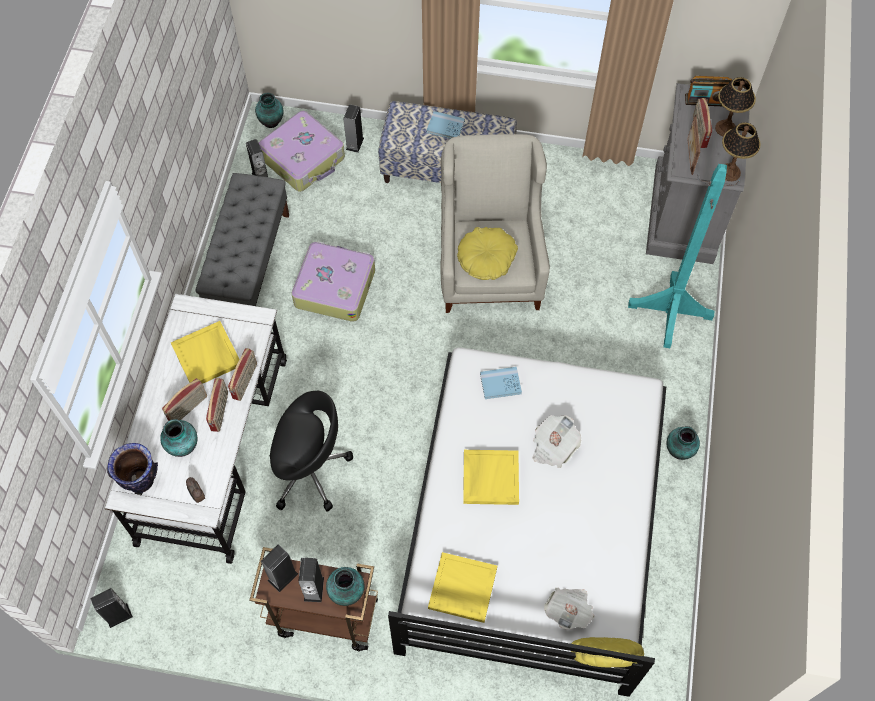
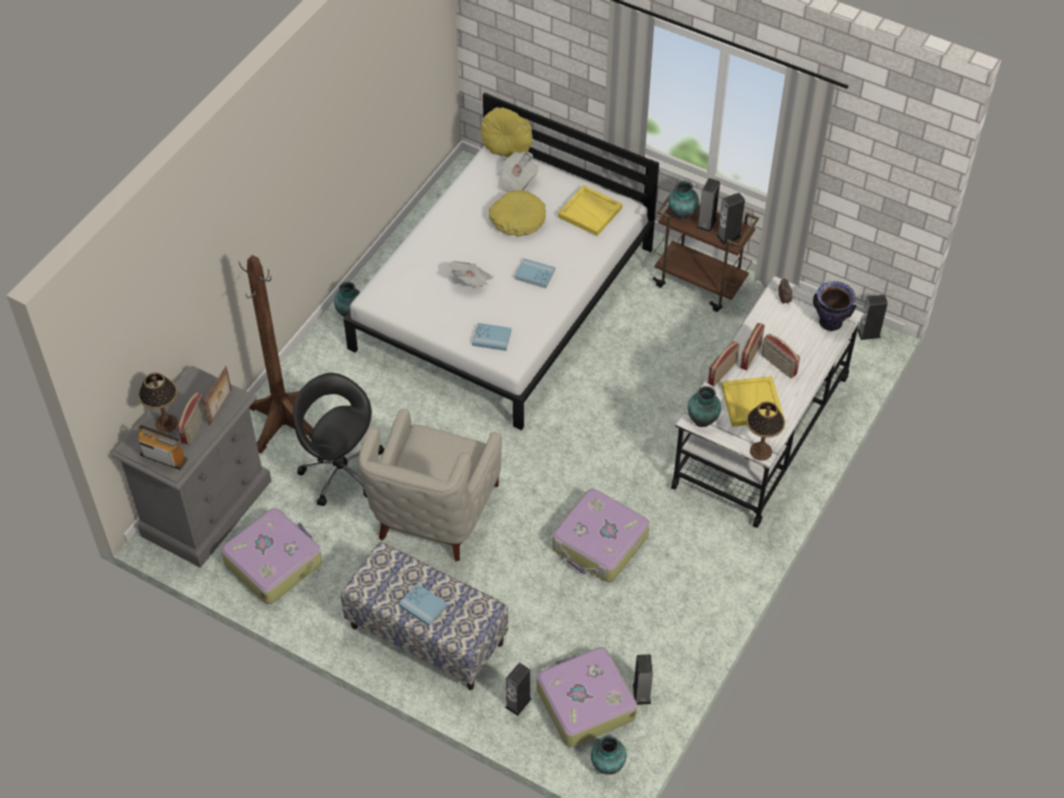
camera: 160 degrees left, 10 degrees down
(182, 447) = (789, 337): vase -> vase (703, 419)
(188, 408) = (778, 365): radio -> radio turned 105 degrees counterclockwise
(250, 265) = (682, 594): grey bench -> none
(311, 471) = (676, 388): black office chair -> black office chair (340, 470)
(485, 258) = (449, 456): yellow pillow -> yellow pillow (518, 220)
(490, 477) = (534, 274): yellow tray -> blue book
(600, 188) = (274, 562): none -> suitcase
(670, 311) = (283, 422): turquoise clothes rack -> brown clothes rack
(730, 172) = (194, 381): table lamp -> table lamp (760, 451)

